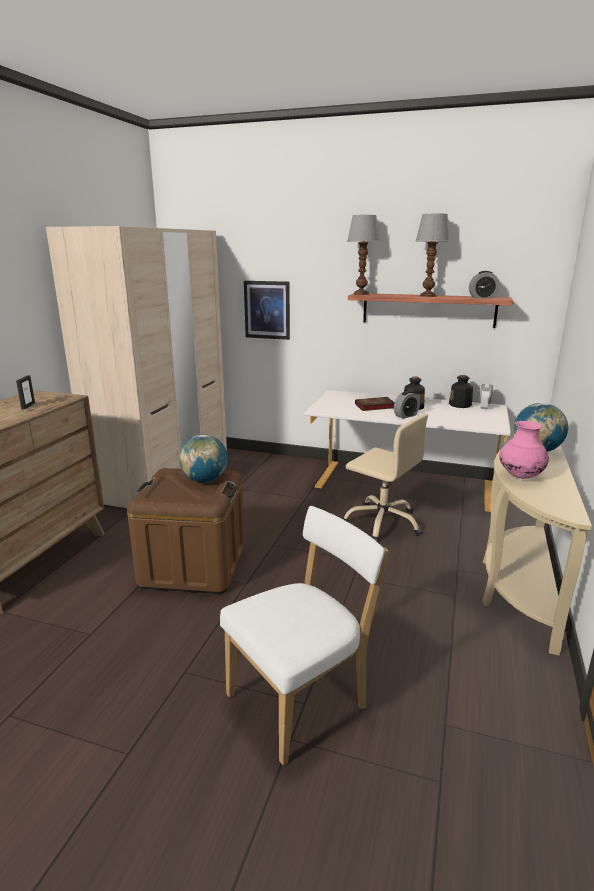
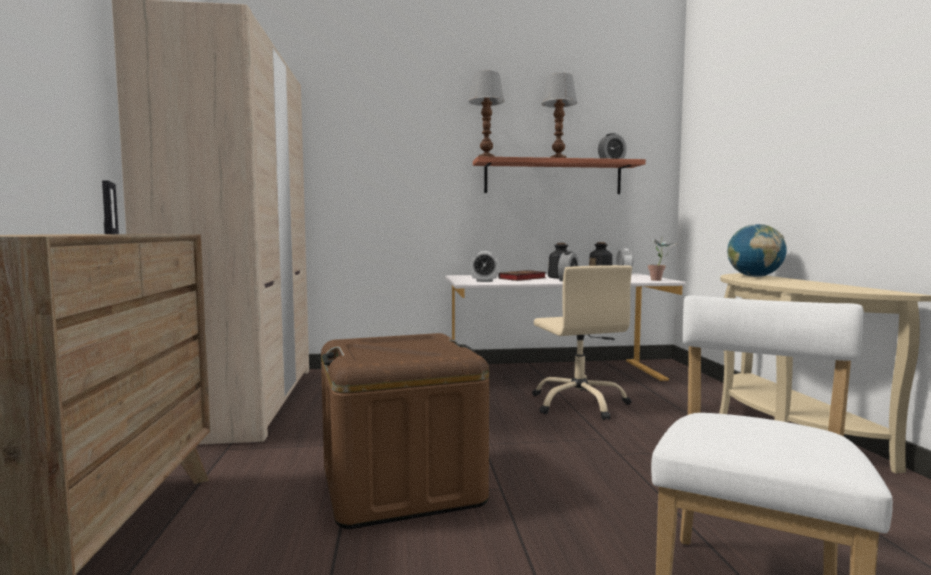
camera: 25 degrees left, 15 degrees down
(205, 480) = (414, 343): globe -> none
(267, 310) = (366, 182): picture -> none
(335, 409) = (484, 281): none -> alarm clock
(382, 522) = (579, 404): beige office chair -> beige office chair turned 60 degrees clockwise
(489, 426) = (659, 280): none -> potted plant
(520, 476) = (790, 284): pink vase -> none

